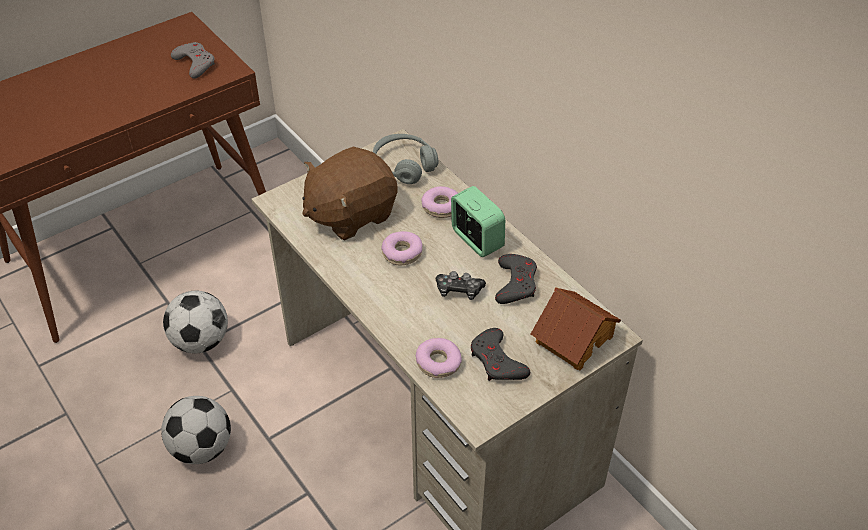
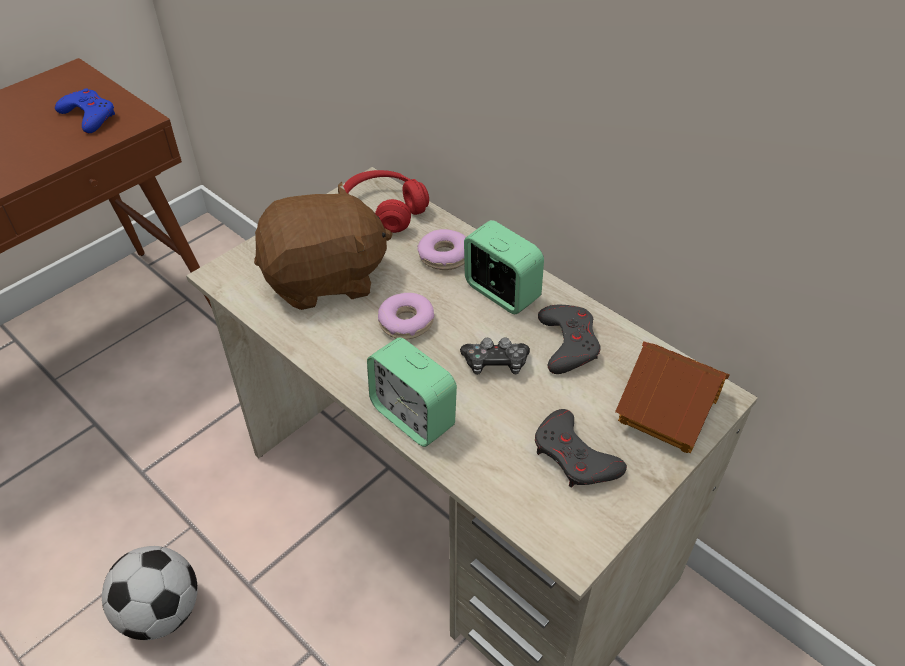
camera: 10 degrees left, 0 degrees up
(195, 63) = (89, 116): grey game controller -> blue game controller
(201, 341) = (143, 468): football -> none
(350, 214) = (325, 279): brown plush toy -> brown plush toy turned 150 degrees counterclockwise
(392, 319) = (413, 416): none -> alarm clock
(404, 166) = (384, 211): grey headphones -> red headphones
(438, 363) = (493, 471): donut -> none

